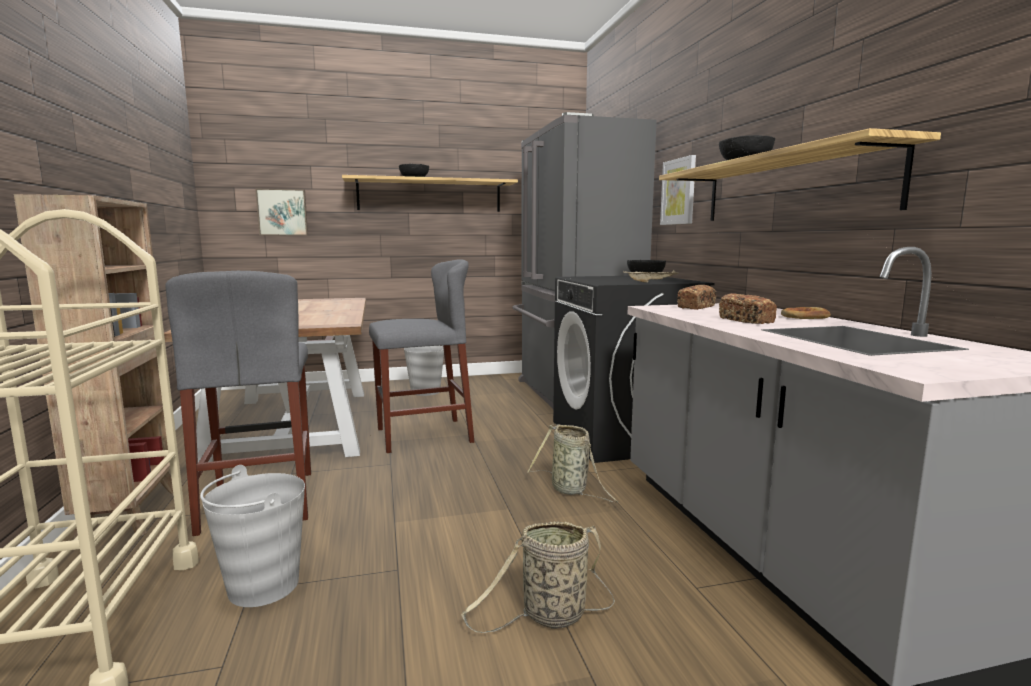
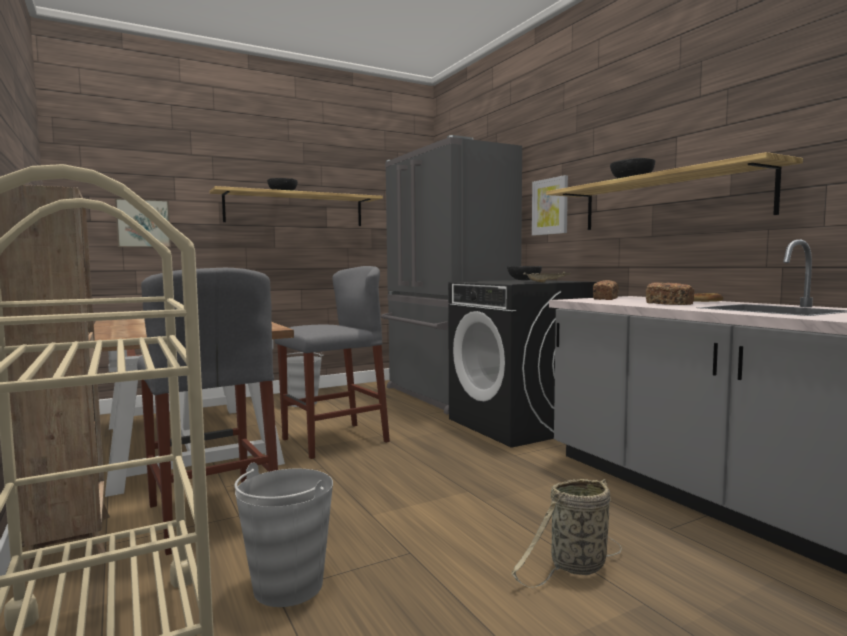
camera: 15 degrees left, 5 degrees down
(571, 490) = (510, 470): basket -> none

